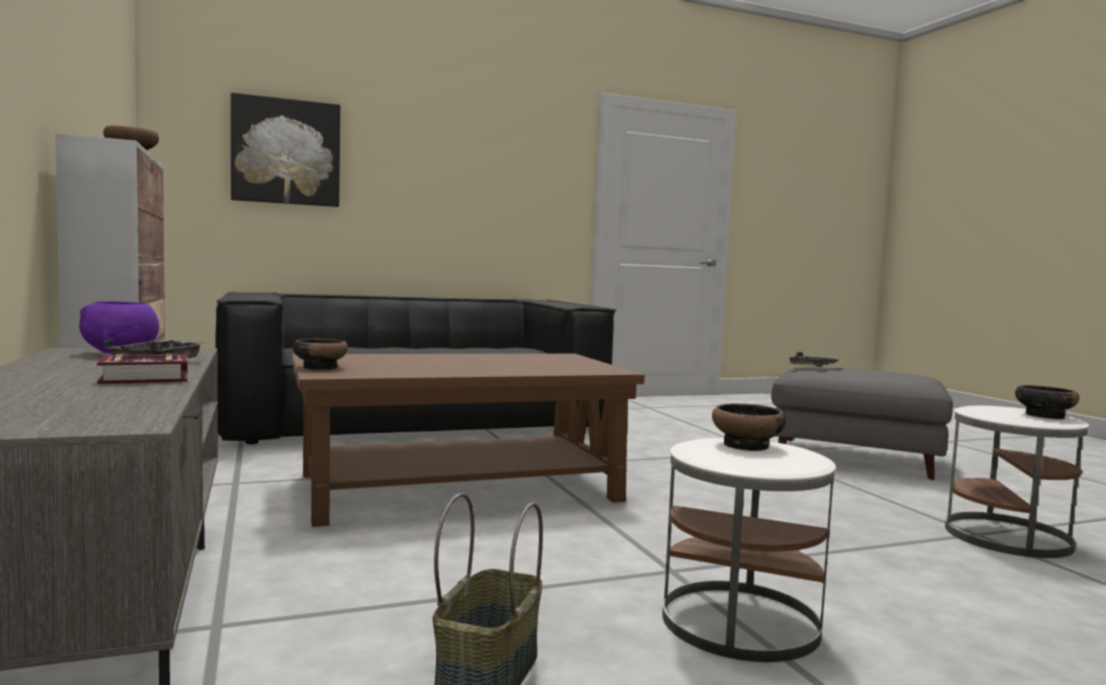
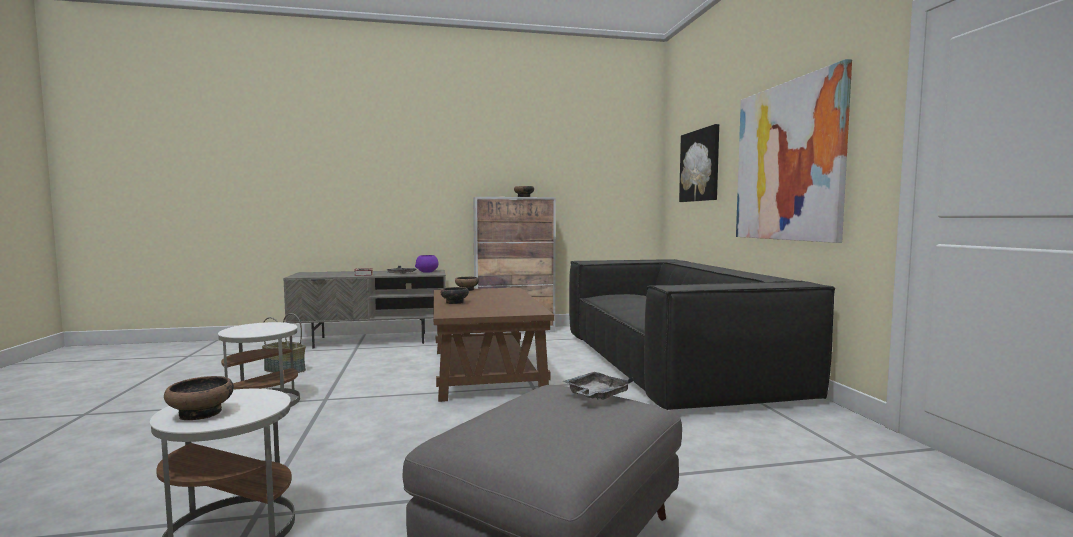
camera: 100 degrees right, 0 degrees up
(475, 182) = (787, 162): none -> picture
(747, 446) = (270, 329): bowl -> bowl (454, 302)

